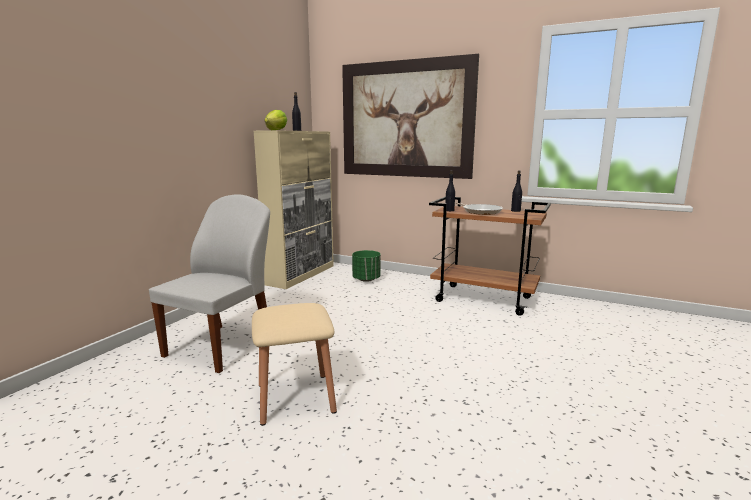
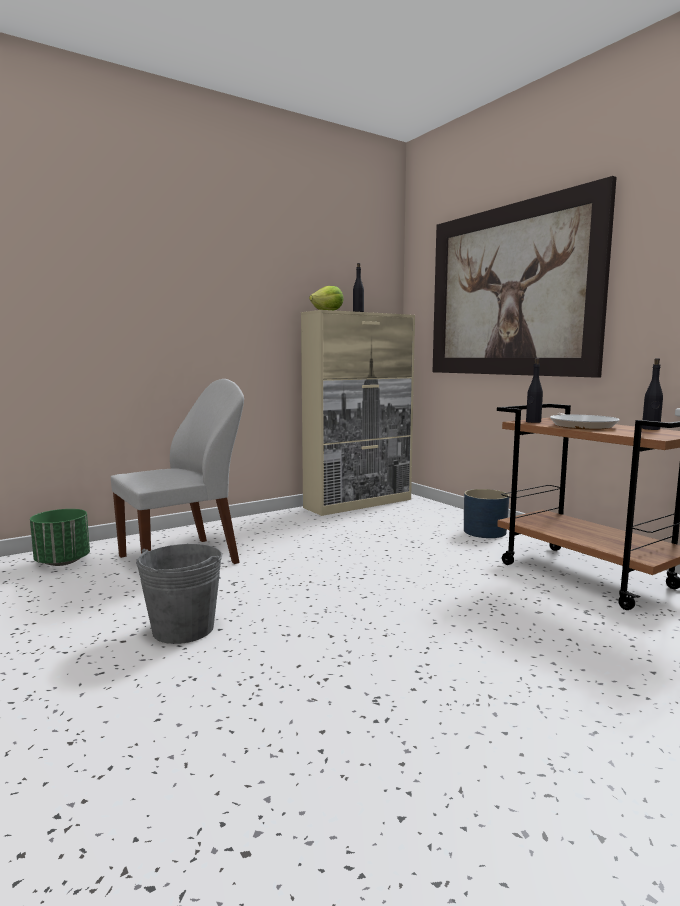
camera: 30 degrees right, 5 degrees down
(295, 398) = (183, 629): beige stool -> grey bucket
(366, 279) = (435, 521): green planter -> green planter (63, 562)
(403, 282) = (484, 531): none -> blue planter

